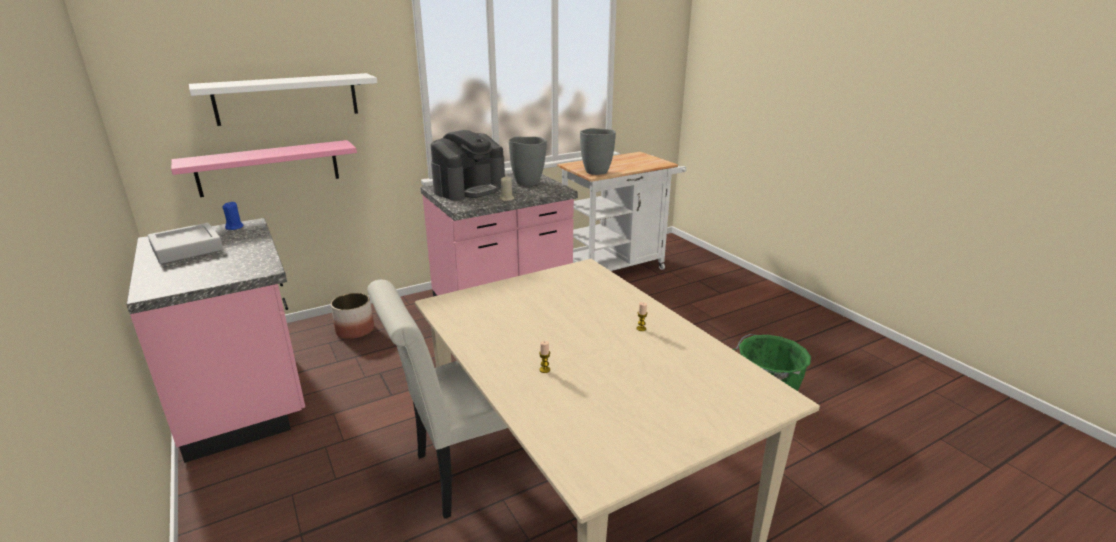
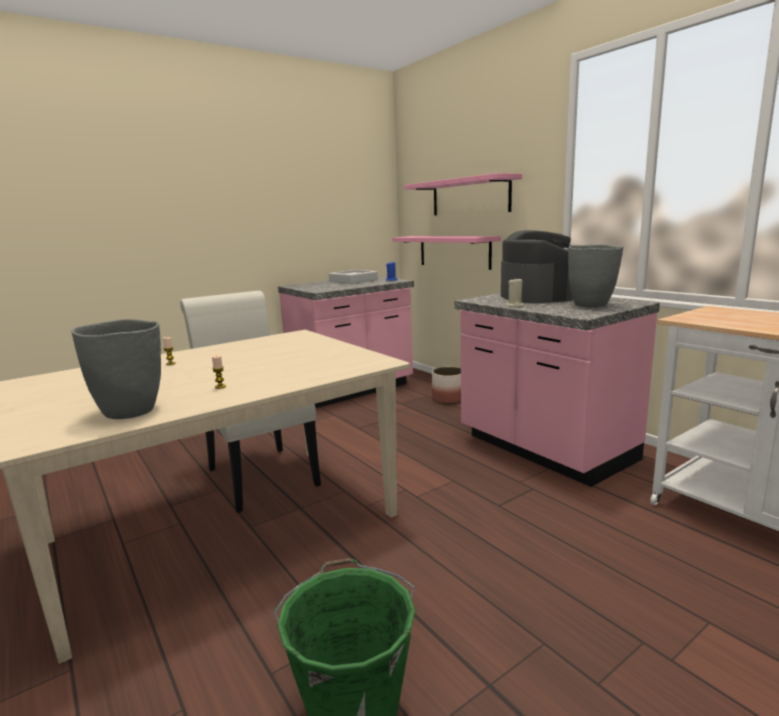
camera: 85 degrees right, 10 degrees down
(287, 98) = (470, 196): white shelf -> pink shelf
(469, 189) = (535, 296): coffee machine -> coffee machine turned 135 degrees counterclockwise
(596, 172) = (702, 318): grey vase -> grey vase (131, 411)

